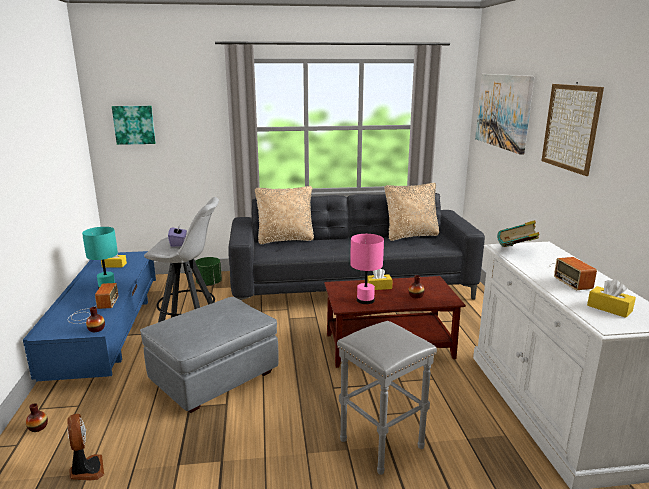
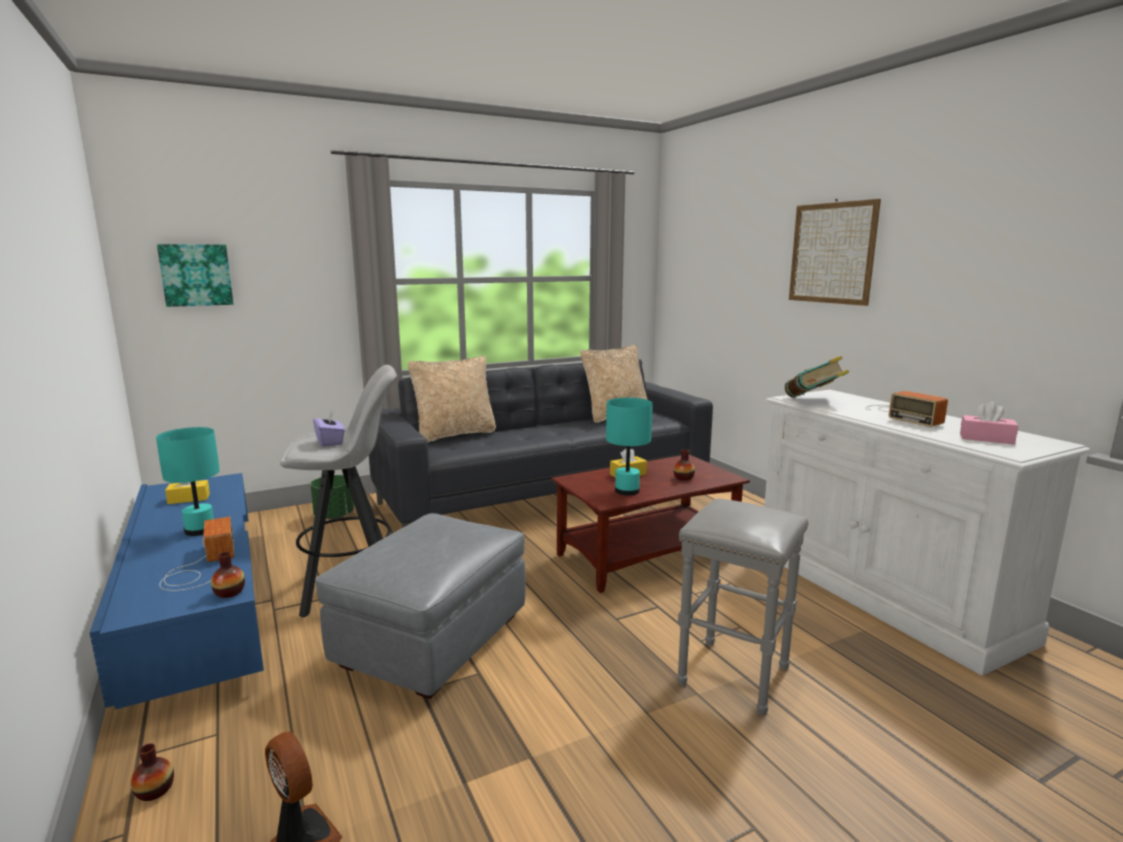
camera: 20 degrees left, 5 degrees down
(365, 300) = (626, 491): pink table lamp -> turquoise table lamp
(503, 111) = (714, 250): picture -> none
(609, 308) = (986, 438): yellow tissue box -> pink tissue box

